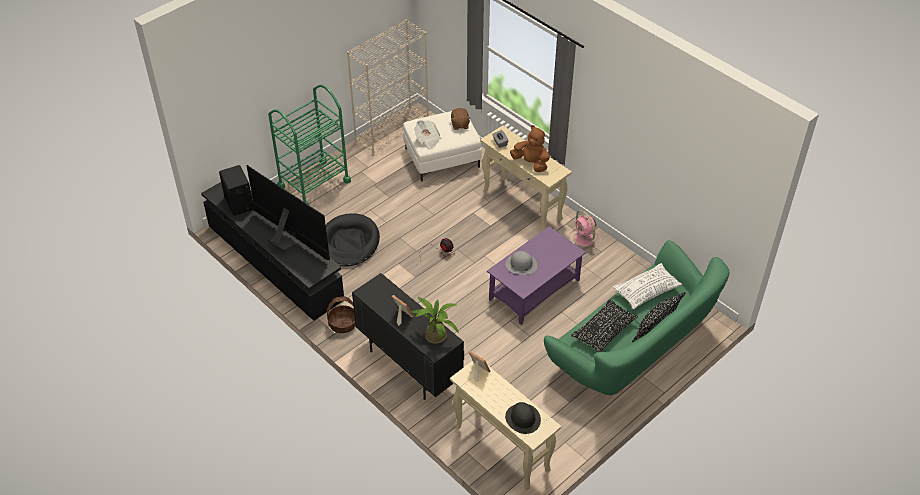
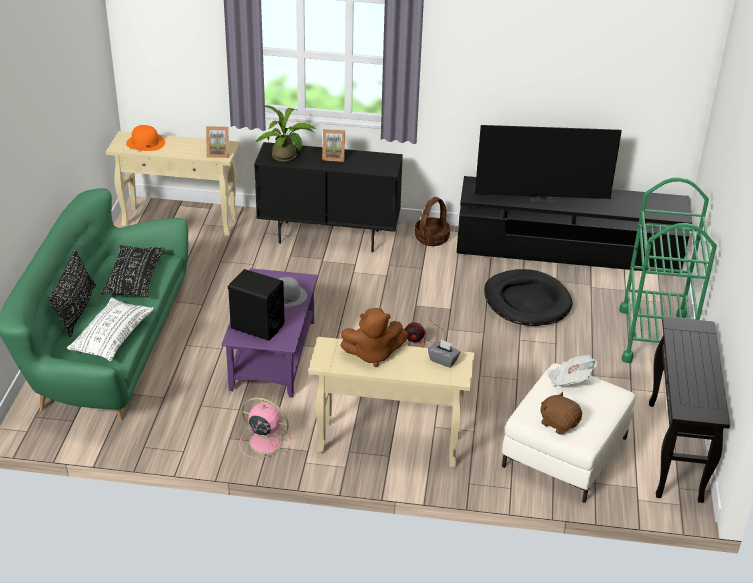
camera: 140 degrees right, 10 degrees down
(239, 203) = (638, 203): black speaker -> black speaker (257, 326)
(392, 132) = (675, 452): beige bookcase -> black console table
(523, 418) = (145, 143): black hat -> orange hat

